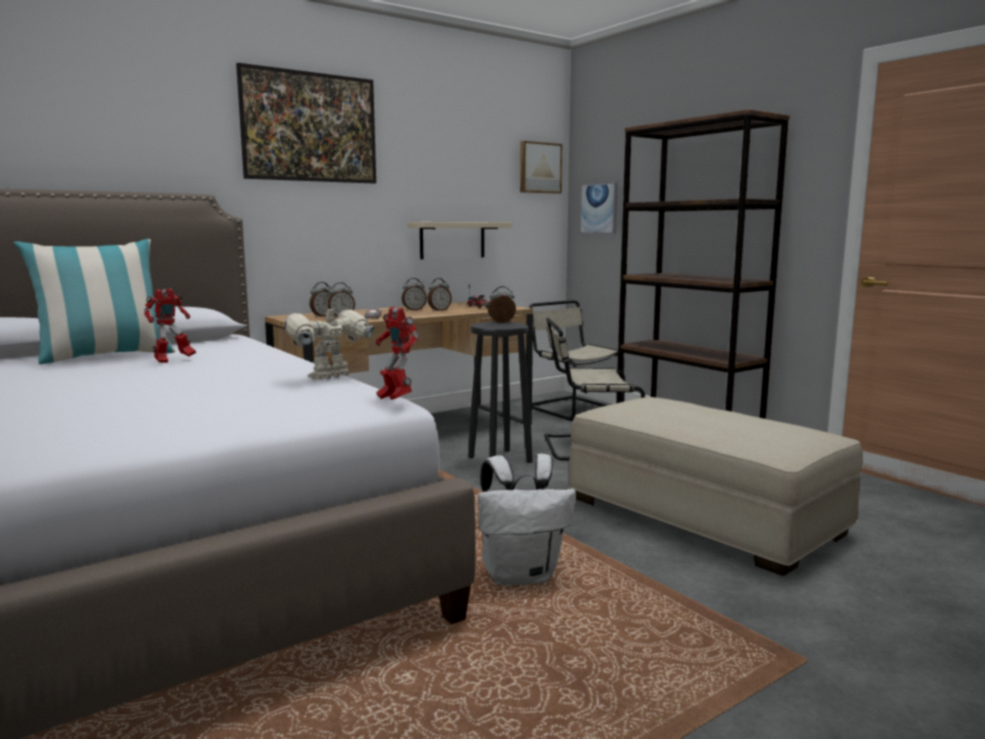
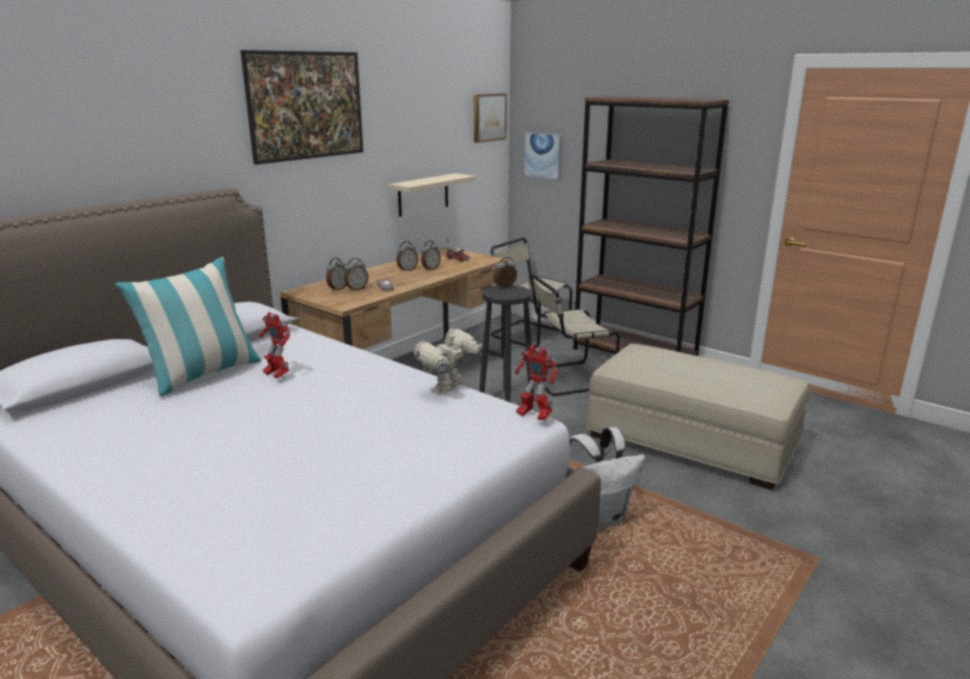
camera: 15 degrees left, 10 degrees up
(172, 360) = (276, 375): toy robot -> toy robot turned 105 degrees clockwise

